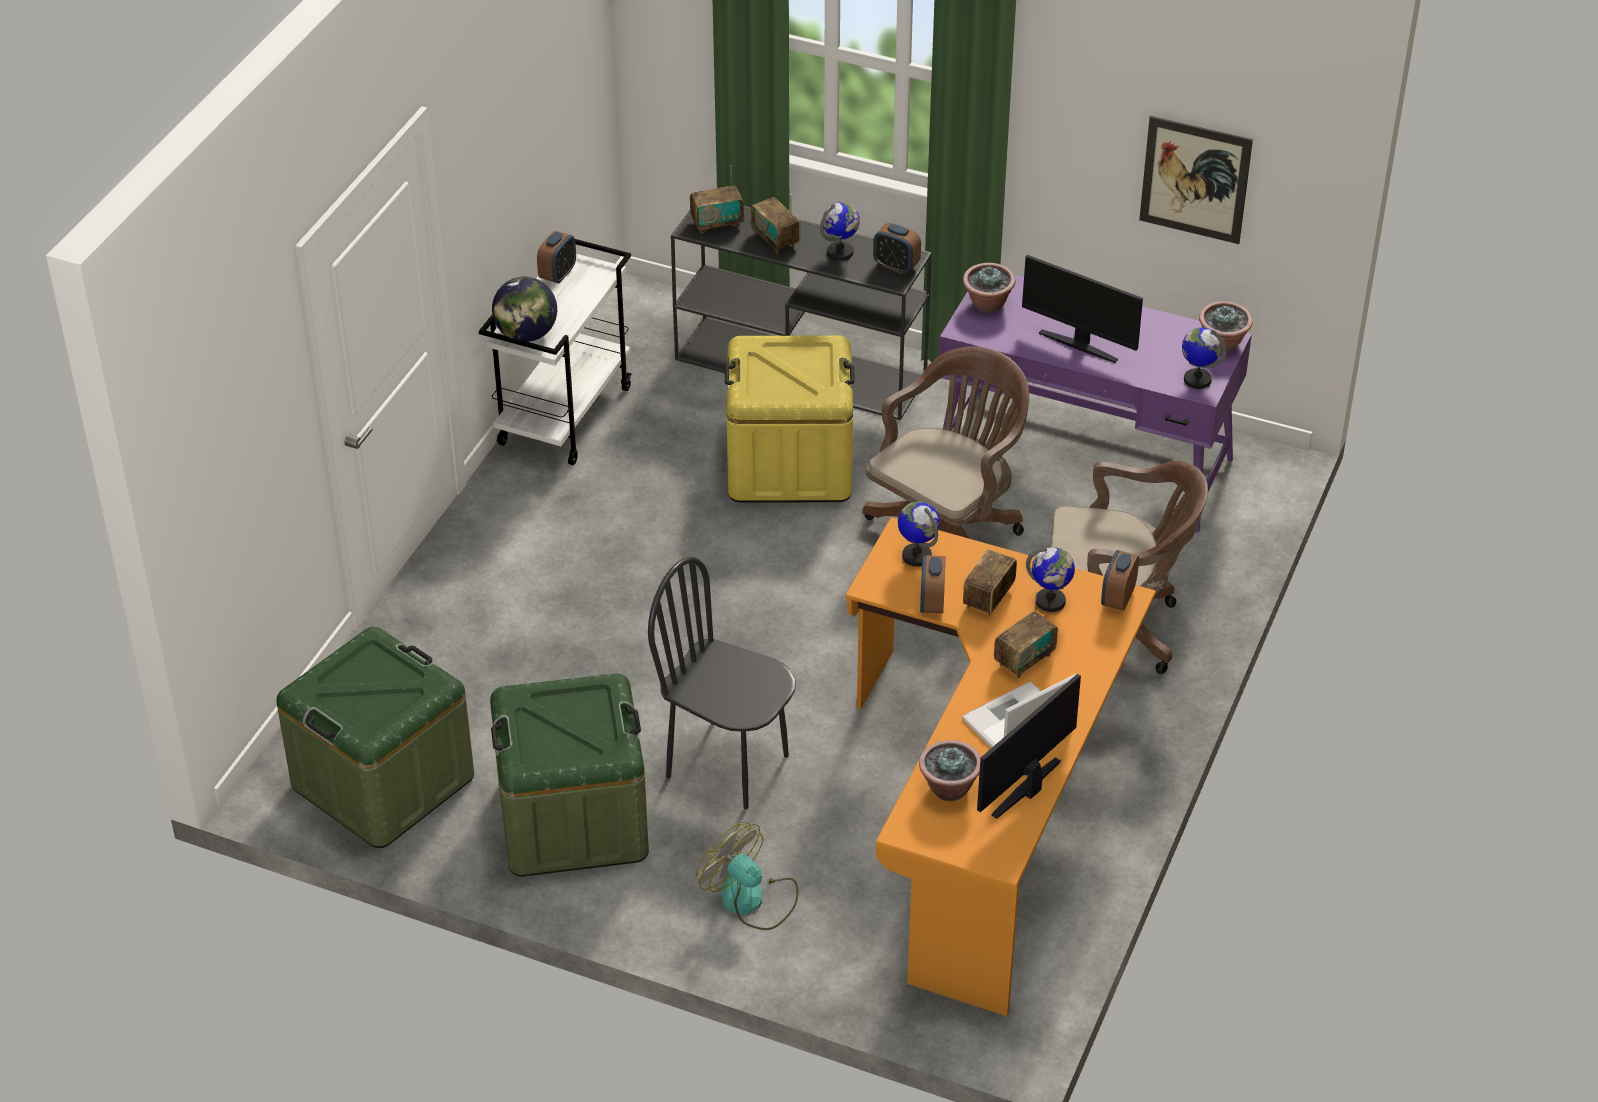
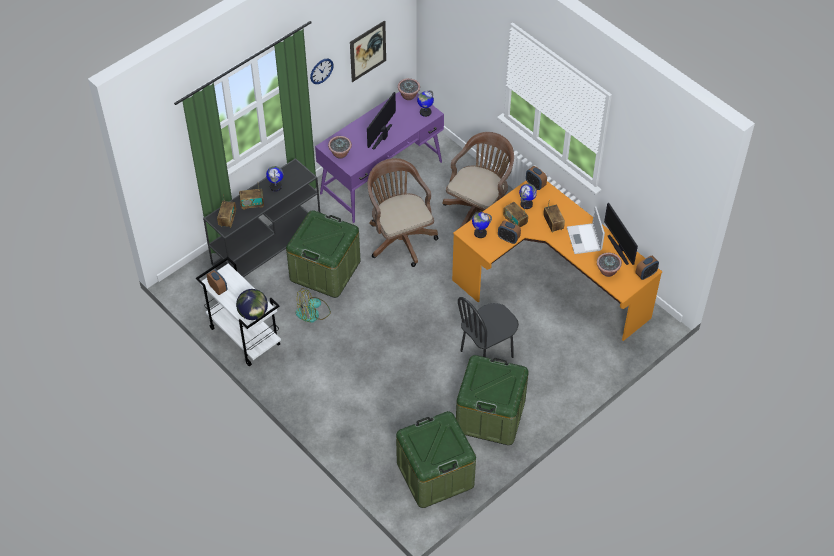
camera: 65 degrees left, 10 degrees up
(751, 900) = (560, 372): fan -> fan (313, 313)
(789, 464) = (325, 270): yellow storage box -> green storage box
(896, 266) = (297, 172): alarm clock -> alarm clock (645, 274)
(1066, 126) = (321, 71): none -> wall clock
(1079, 345) = (383, 137): monitor -> monitor turned 150 degrees clockwise

